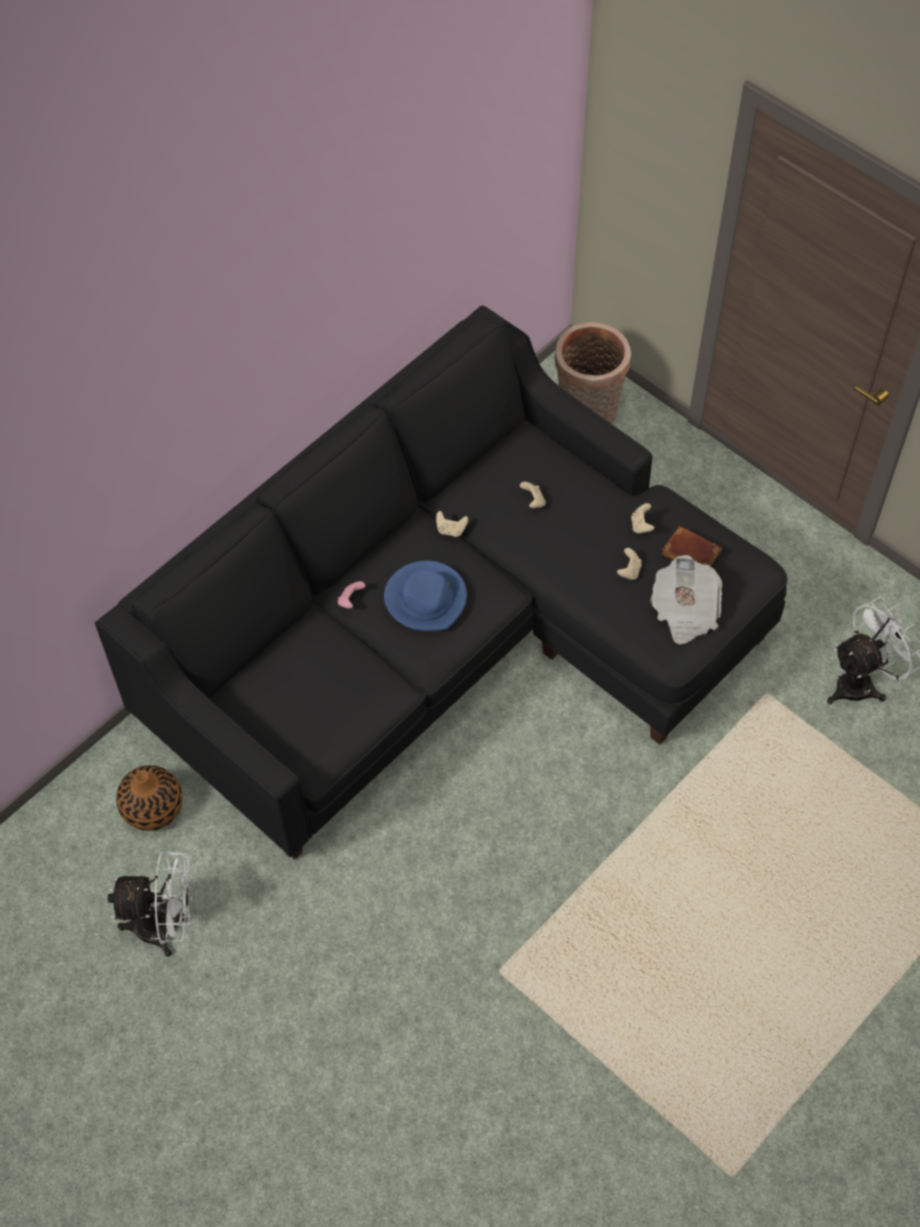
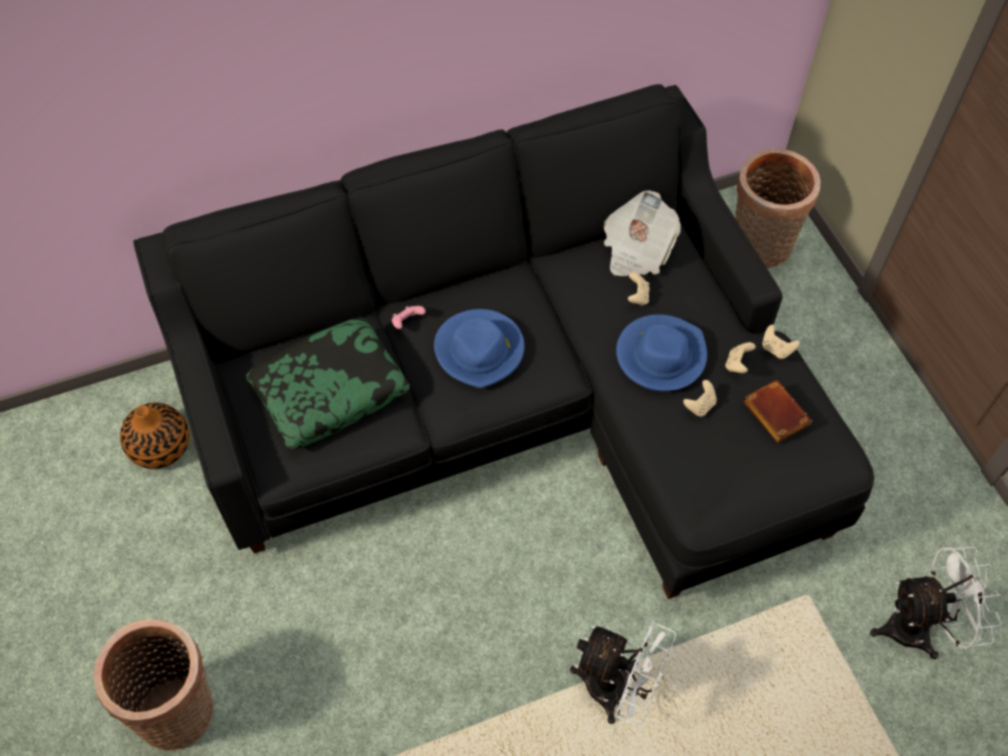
camera: 25 degrees right, 0 degrees up
(165, 927) = (104, 564): white fan -> white fan (618, 690)
(308, 1009) = (180, 709): none -> basket
(319, 683) = (330, 390): none -> pillow
(451, 530) = (543, 293): beige game controller -> beige game controller (776, 349)
(577, 543) = (660, 355): none -> blue hat
(684, 612) = (738, 472): newspaper -> newspaper (636, 249)

